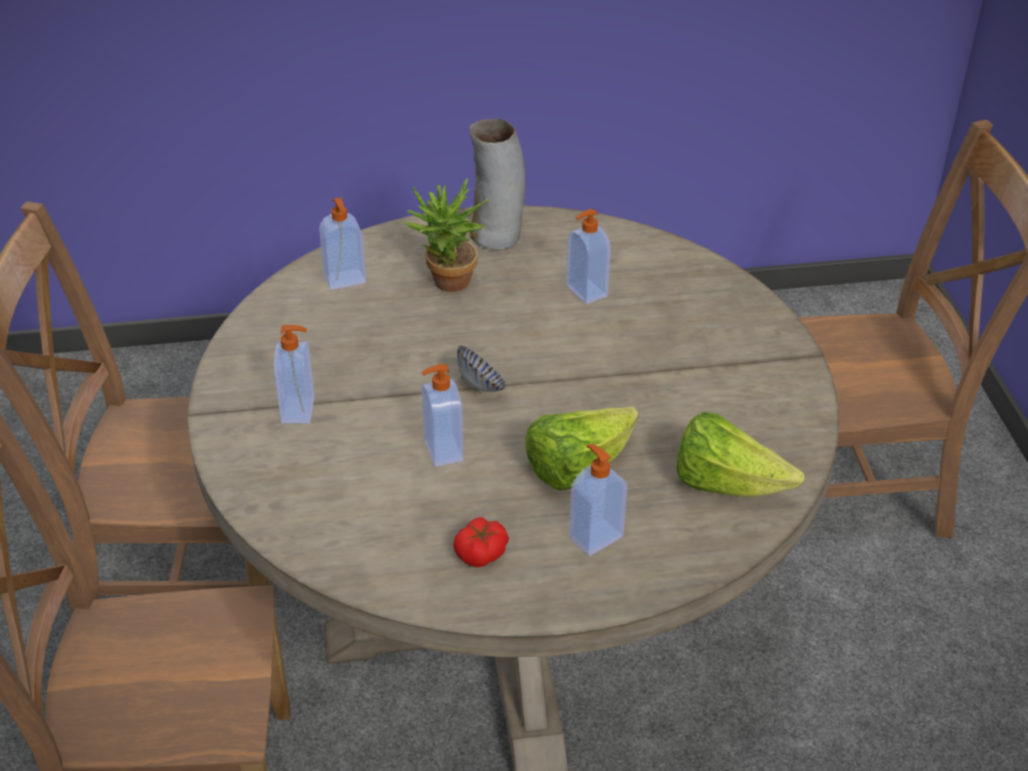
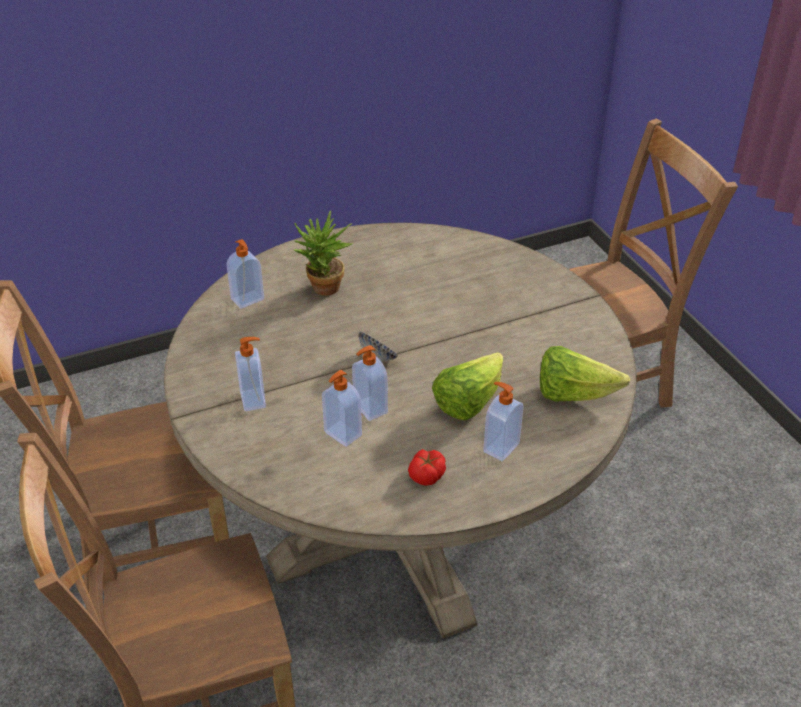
camera: 15 degrees left, 0 degrees up
(496, 235) = (344, 249): vase -> none
(585, 292) = (423, 279): soap dispenser -> soap dispenser (342, 434)

